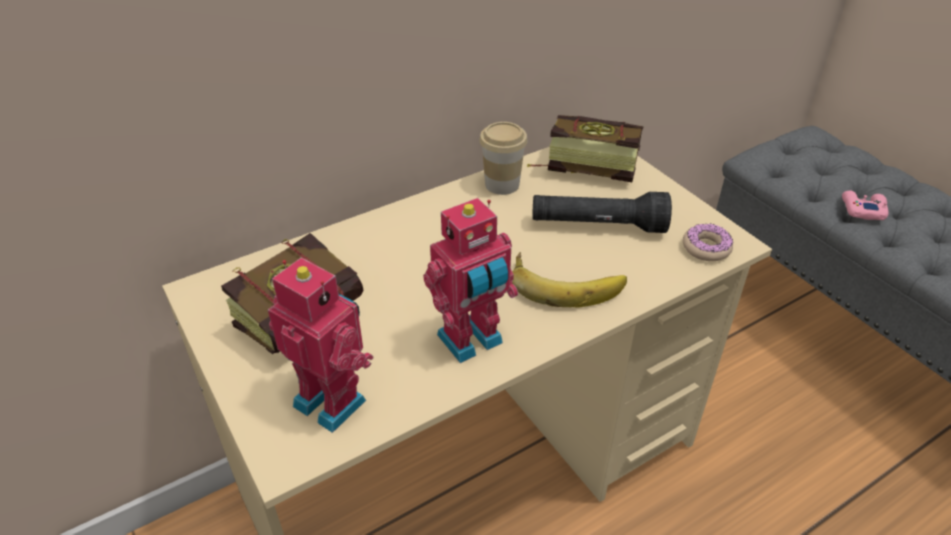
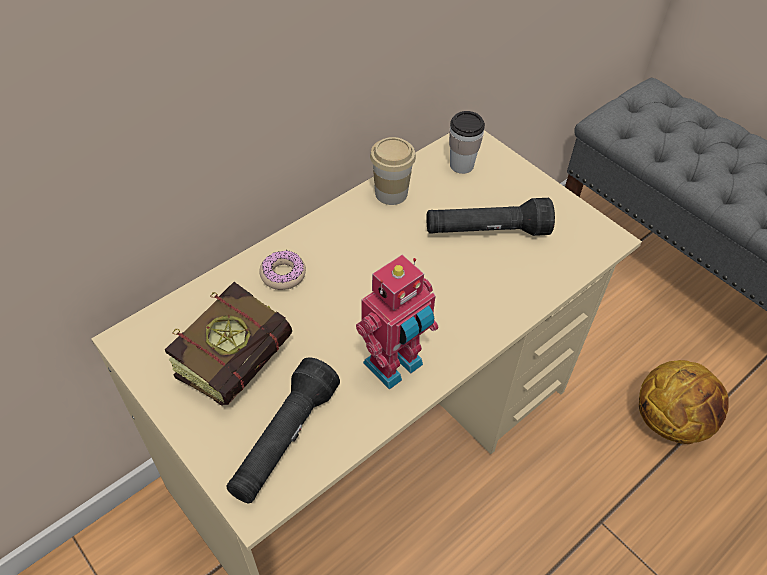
camera: 10 degrees left, 10 degrees up
(333, 400) = (284, 440): toy robot -> black flashlight
(566, 283) = (468, 296): banana -> none
(582, 166) = (461, 165): book -> cup
(706, 248) = (585, 246): donut -> donut (283, 274)
(818, 491) = (671, 421): none -> basketball
(862, 209) = (703, 168): pink game controller -> none

